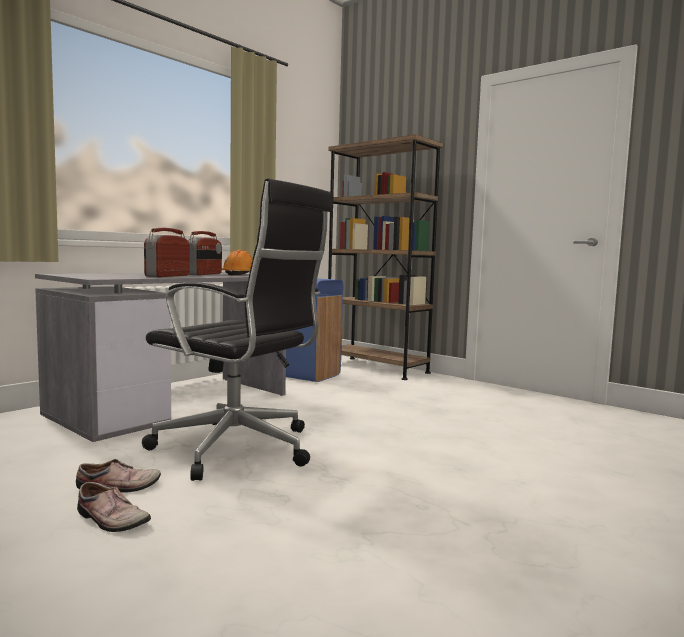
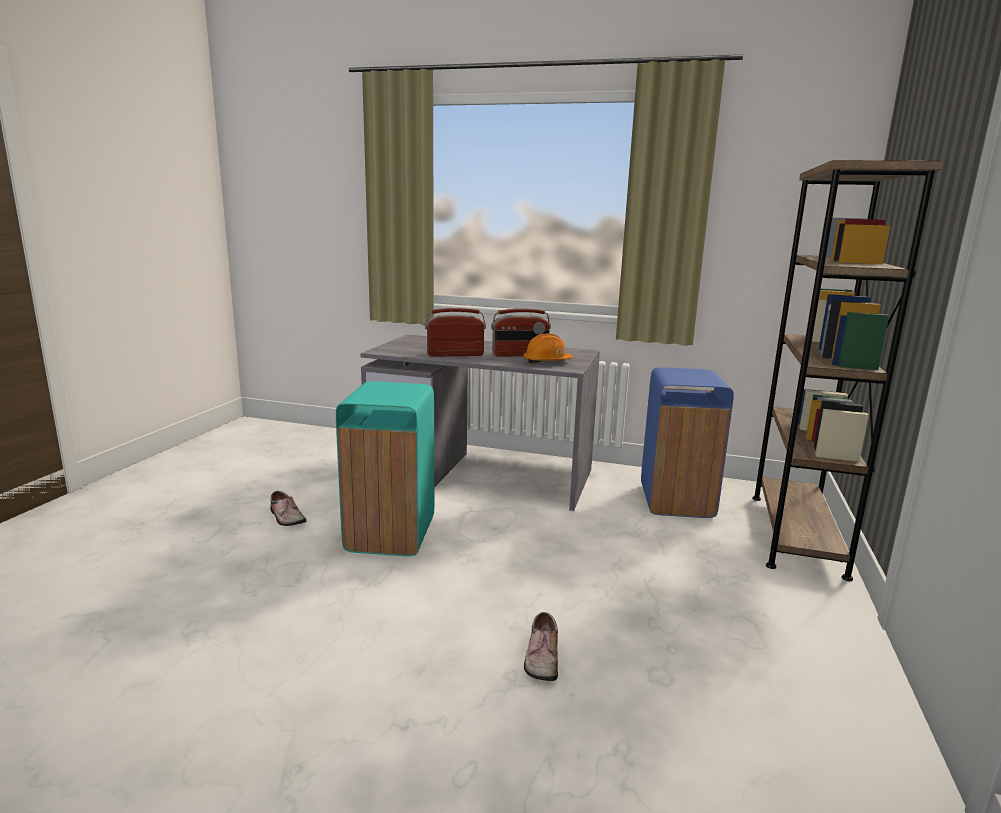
camera: 65 degrees right, 10 degrees up
(110, 520) = (232, 532): shoe -> shoe (540, 657)
(238, 449) = (389, 535): black office chair -> turquoise trash can

